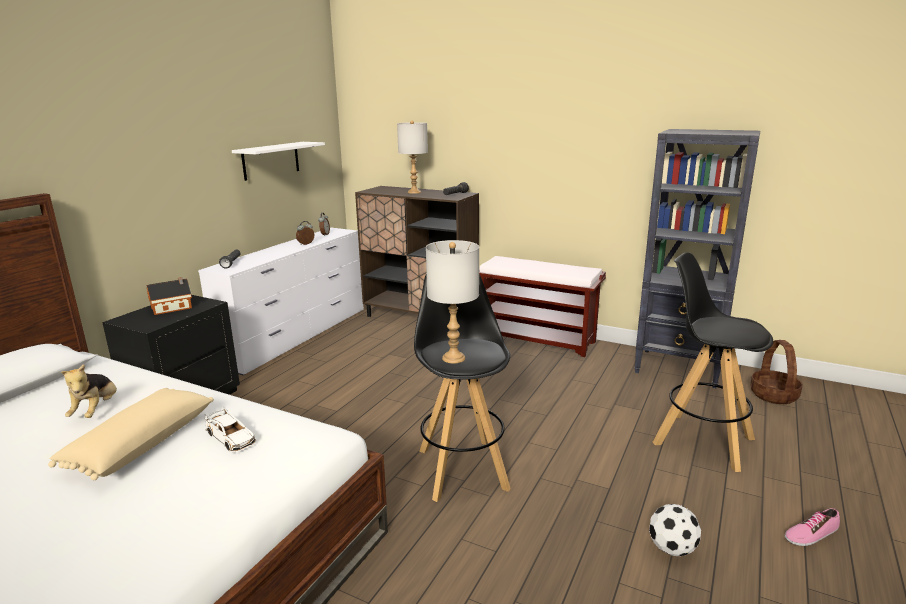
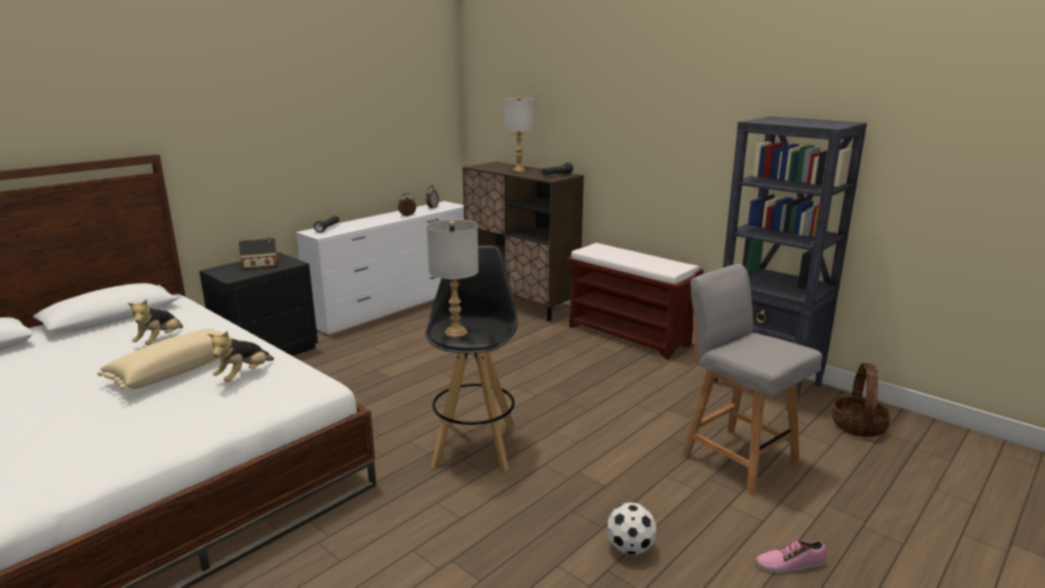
camera: 15 degrees right, 0 degrees up
(231, 438) = (244, 375): white toy car -> plush toy
(271, 160) = (380, 131): white shelf -> none
(702, 440) = (737, 458): black stool -> grey chair

